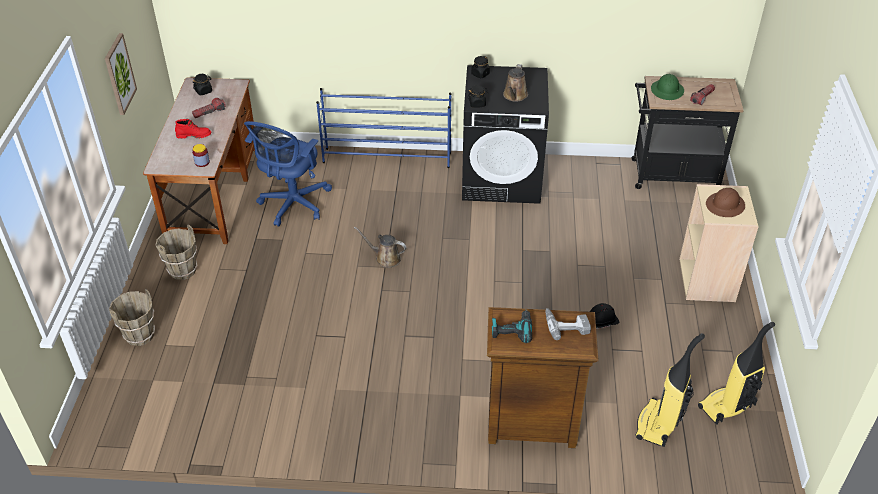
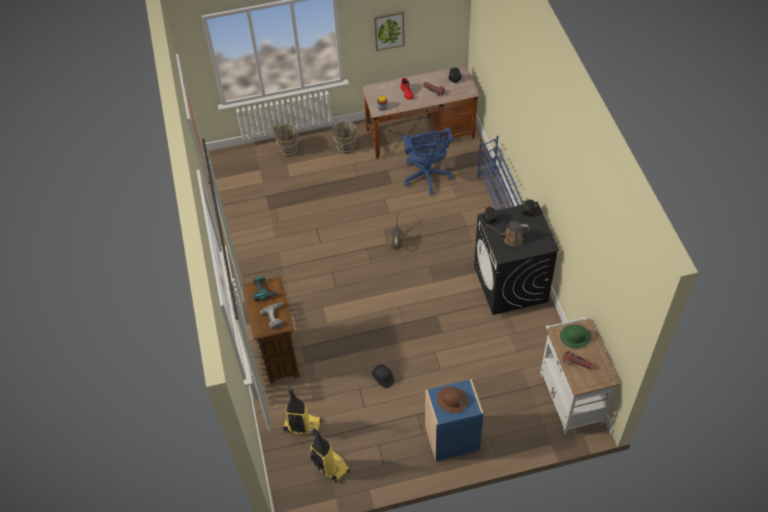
camera: 75 degrees right, 10 degrees up
(293, 205) = (426, 177): blue office chair -> blue office chair turned 105 degrees counterclockwise
(671, 175) = (569, 397): black cart -> white cart
(707, 280) = (451, 439): beige bookcase -> blue bookcase

